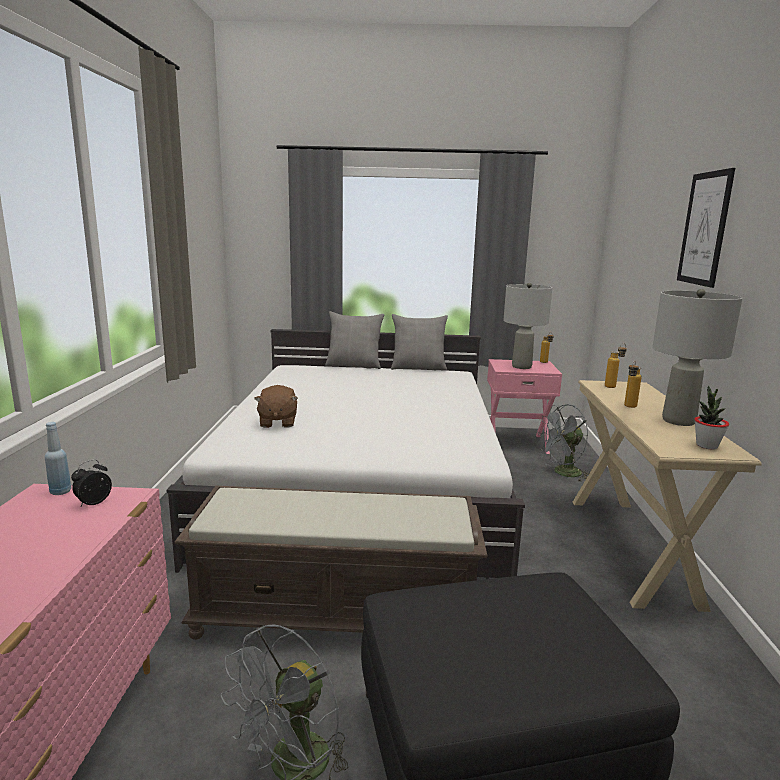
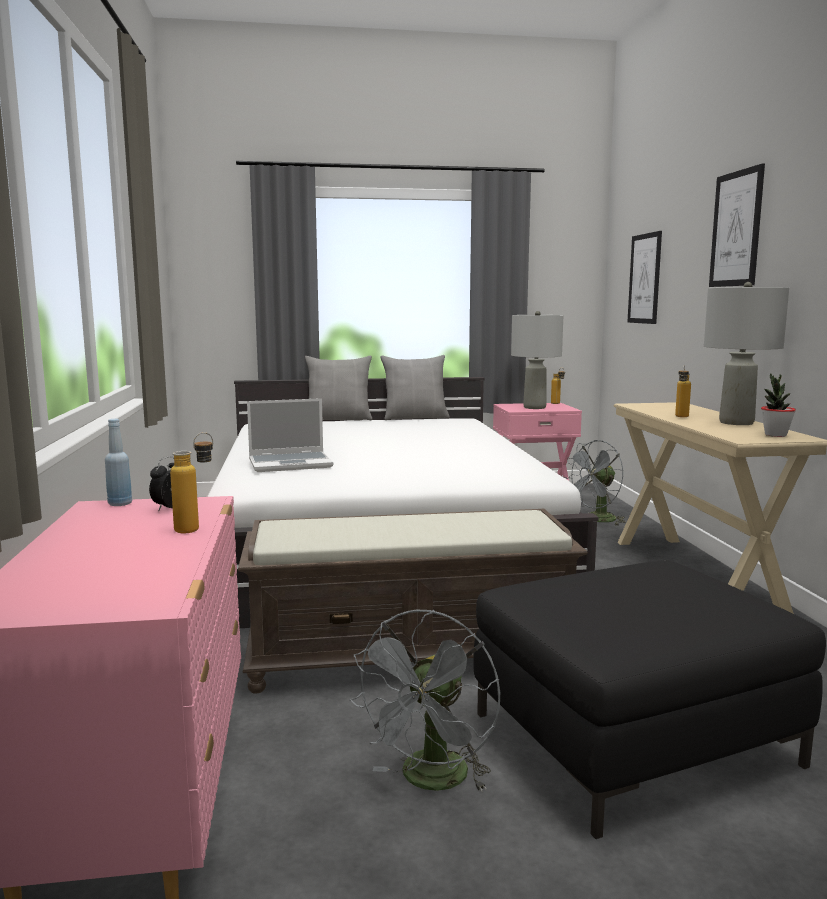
camera: 10 degrees left, 5 degrees down
(277, 422) = (291, 463): brown plush toy -> laptop
(613, 386) = (653, 405): bottle -> bottle (196, 528)
(629, 259) = (644, 278): none -> picture

